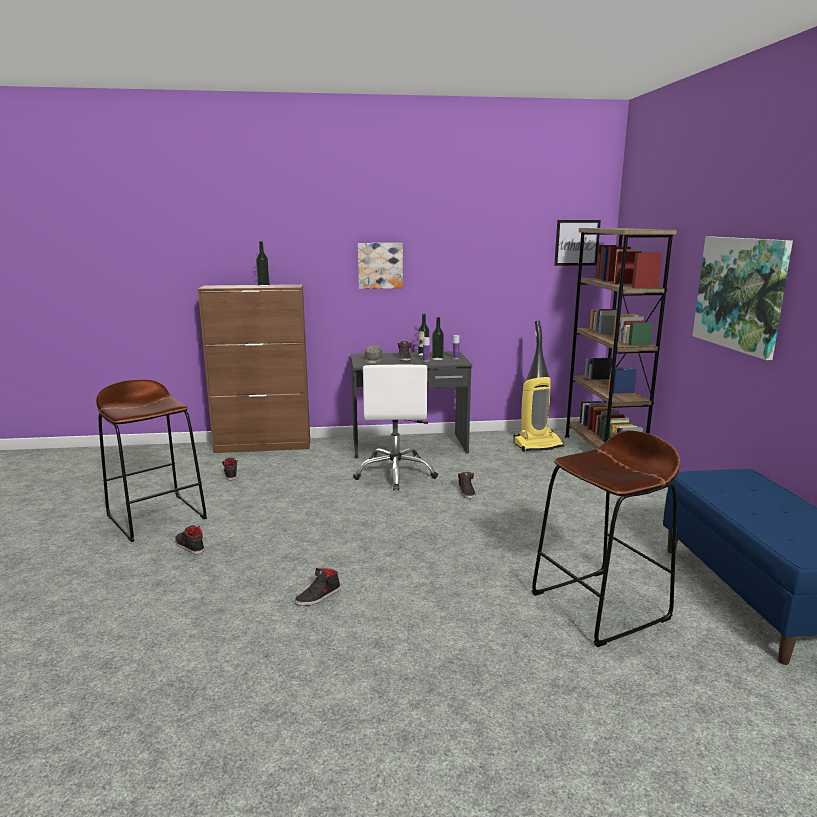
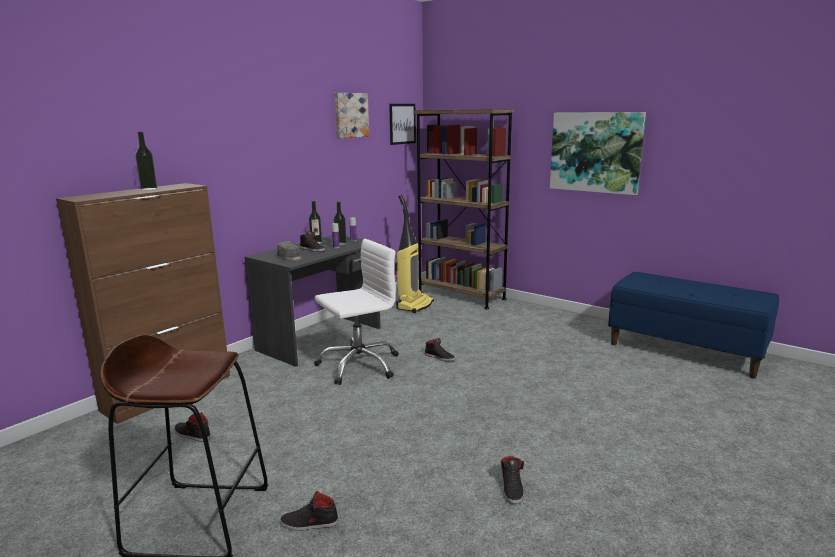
camera: 45 degrees left, 0 degrees up
(380, 265) = (260, 154): picture -> picture (350, 115)
(396, 473) = (359, 365): white office chair -> white office chair turned 75 degrees counterclockwise
(600, 606) = (651, 392): brown stool -> none

